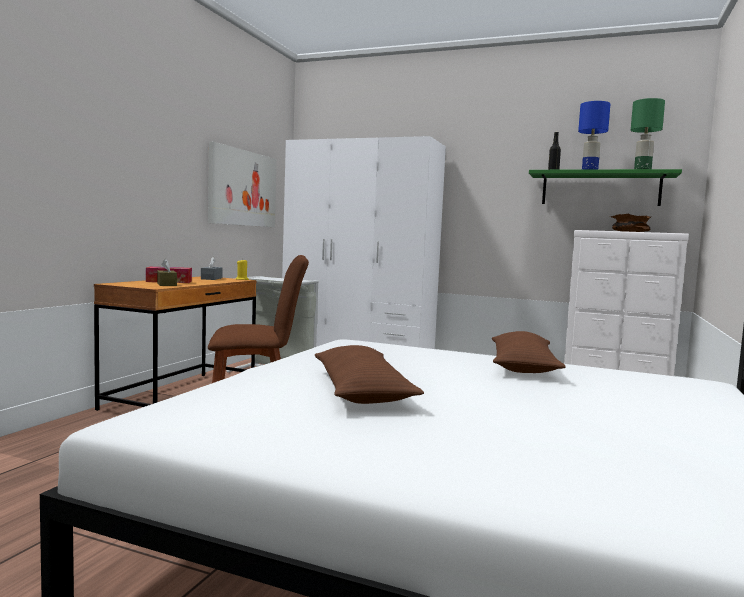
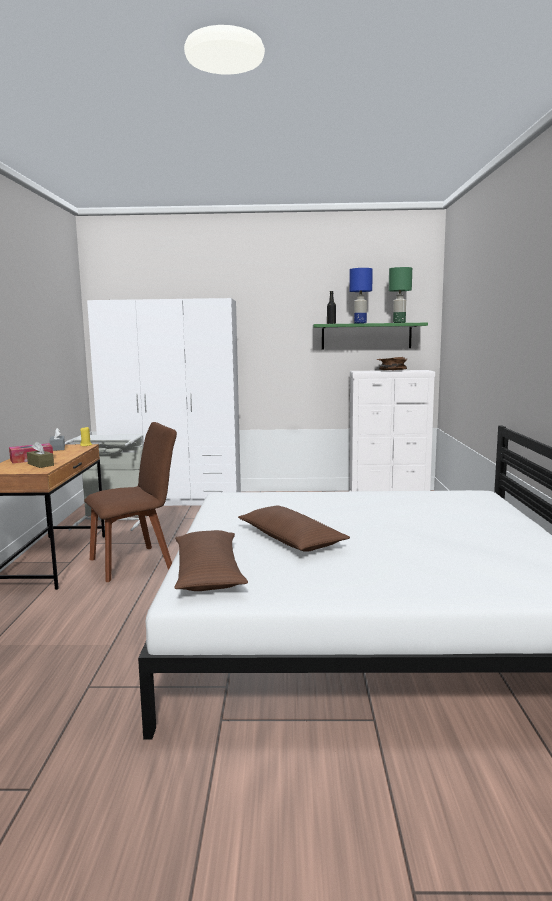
camera: 20 degrees left, 5 degrees up
(243, 188) = (54, 352): picture -> none
(523, 366) = (366, 498): brown pillow -> brown pillow (208, 573)

